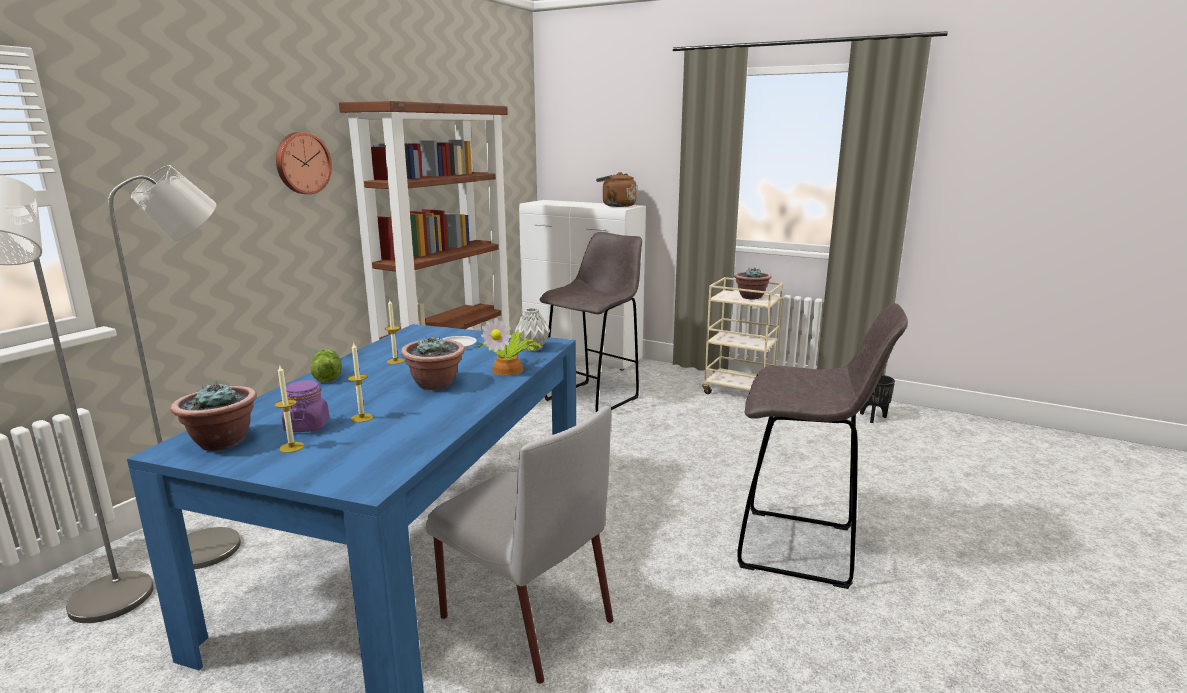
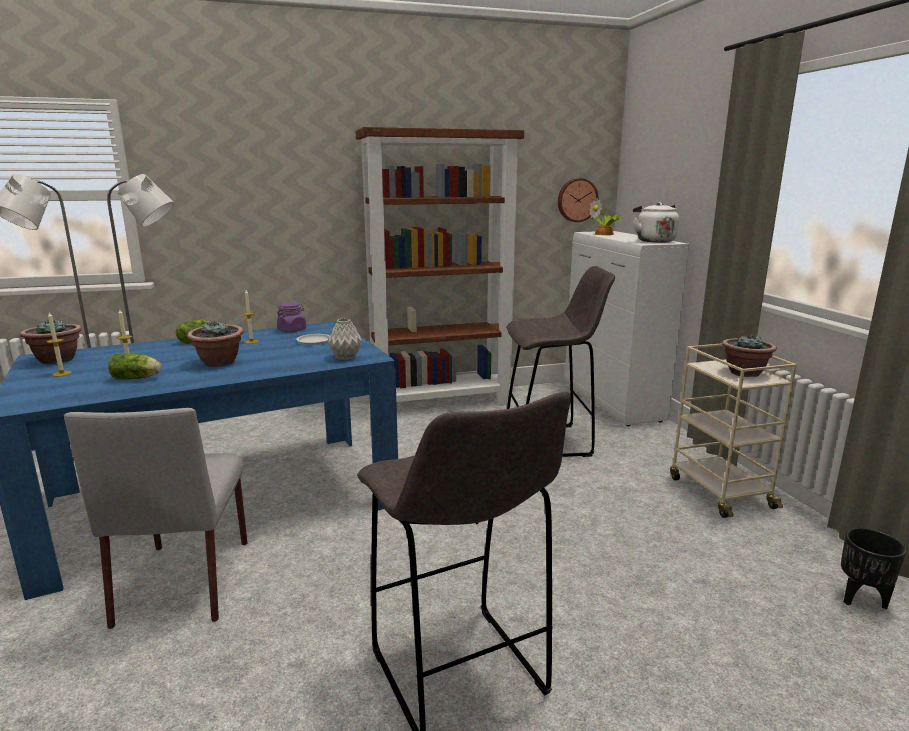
camera: 45 degrees right, 0 degrees up
(302, 163) = (316, 180): wall clock -> wall clock (577, 200)
(307, 426) = (101, 365): purple jar -> purple jar (292, 330)
(405, 420) = (137, 378): none -> lettuce
(509, 369) = (283, 367): potted plant -> potted plant (605, 234)
(616, 205) = (653, 241): brown kettle -> white kettle

